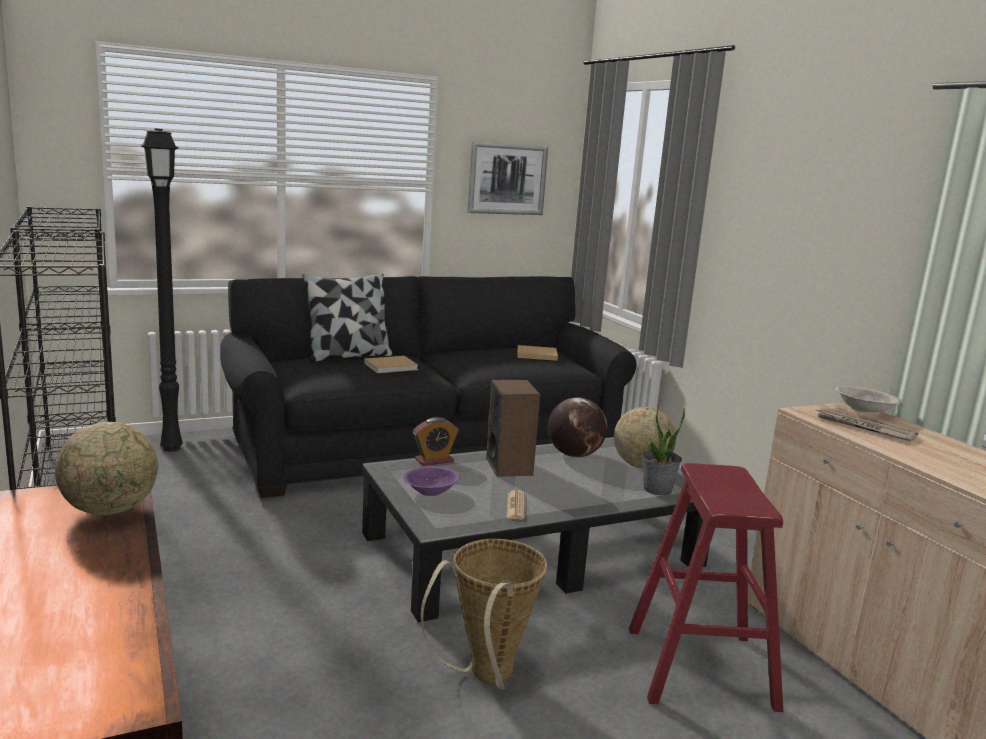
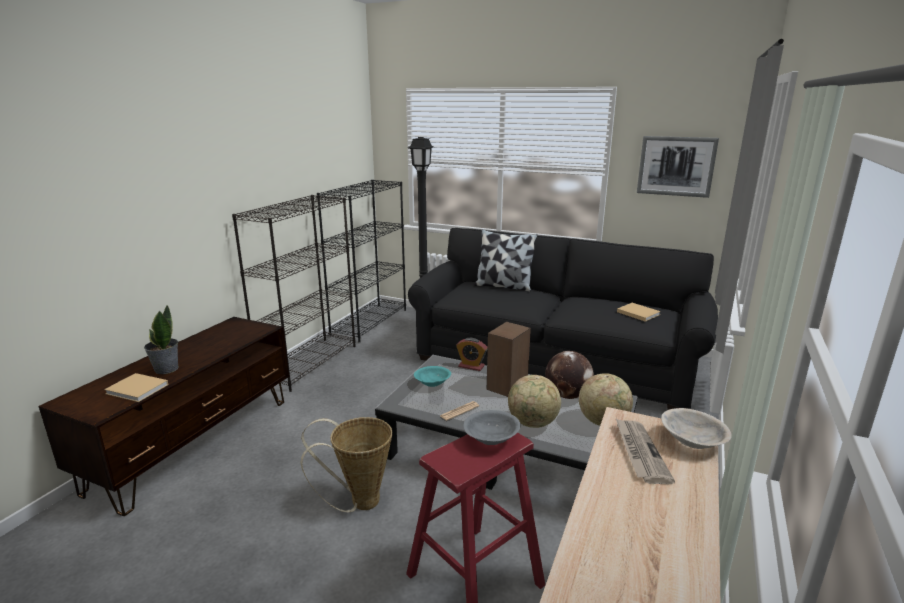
camera: 50 degrees right, 5 degrees up
(110, 510) = (242, 337): globe -> globe (533, 423)
(392, 366) = (514, 299): beige book -> beige book (138, 389)
(431, 492) = (432, 383): purple bowl -> turquoise bowl
(657, 489) = (577, 443): potted plant -> potted plant (166, 369)
(718, 476) = (491, 439): none -> grey bowl

